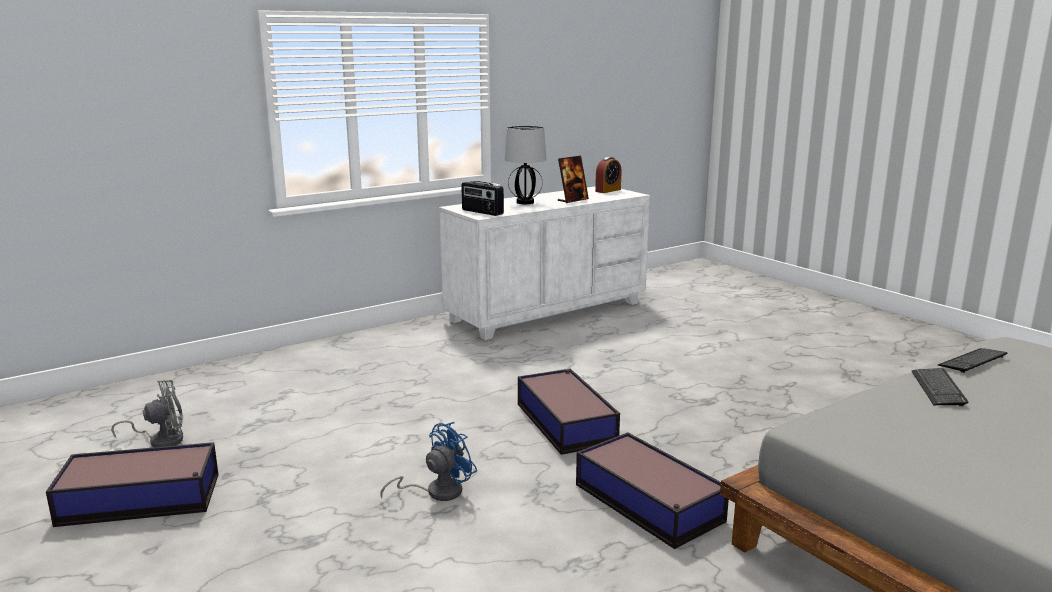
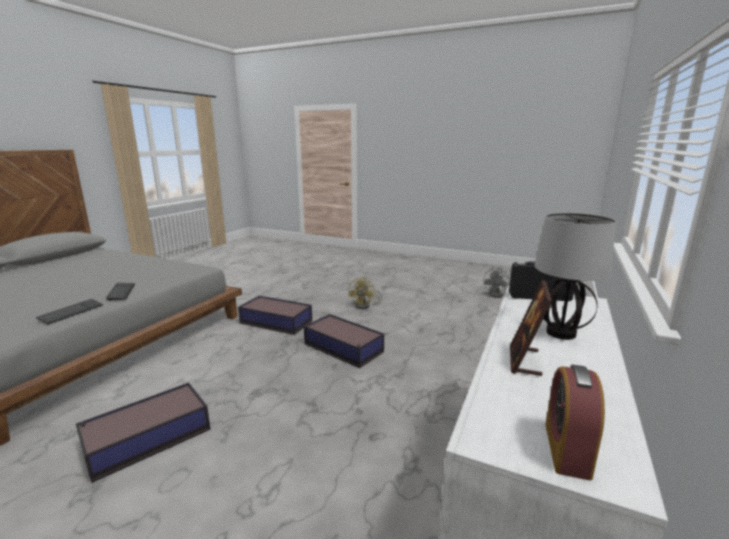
camera: 150 degrees right, 0 degrees up
(142, 499) = (455, 283): storage box -> storage box (146, 439)
(437, 492) = (365, 306): blue fan -> yellow fan

